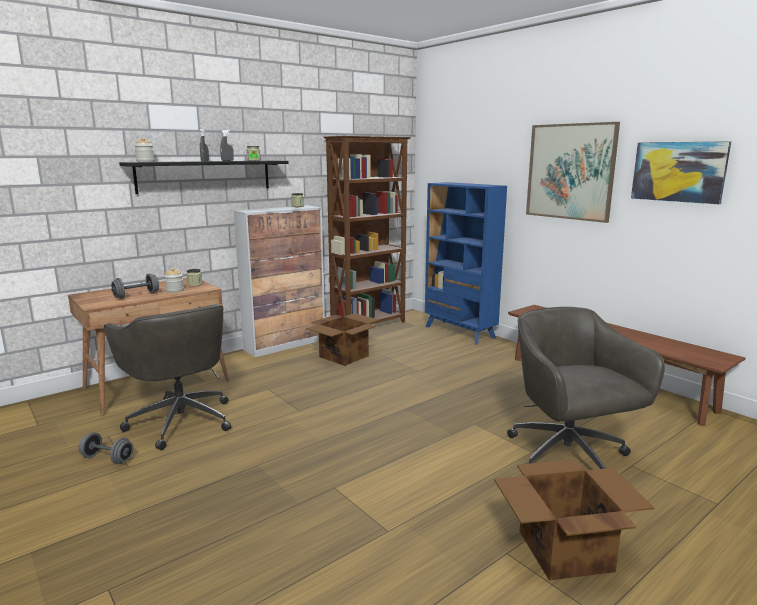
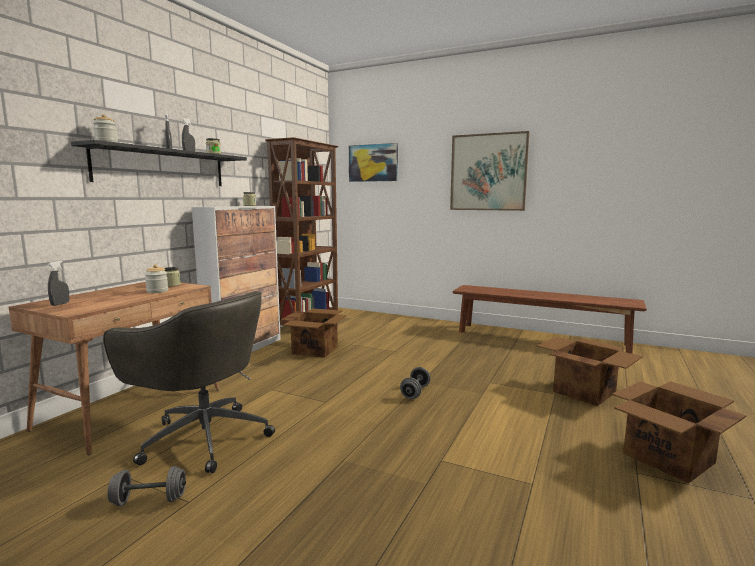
camera: 25 degrees left, 5 degrees down
(97, 296) = (60, 304): none -> grey spray bottle
(136, 296) = (116, 299): grey dumbbell -> grey dumbbell (415, 392)
(459, 332) = (393, 319): blue bookcase -> none
(569, 457) = (583, 391): grey office chair -> cardboard box
(678, 171) = (580, 167): picture -> picture (373, 163)

